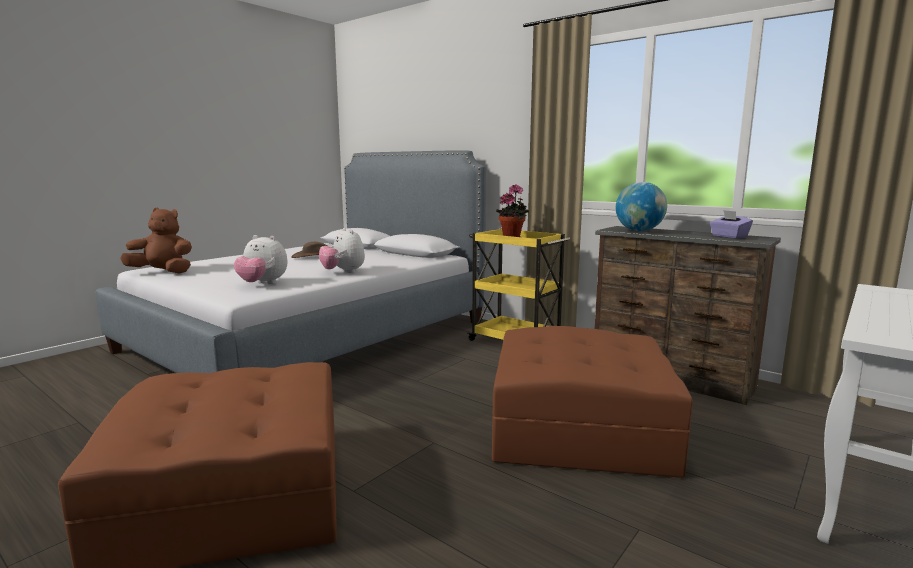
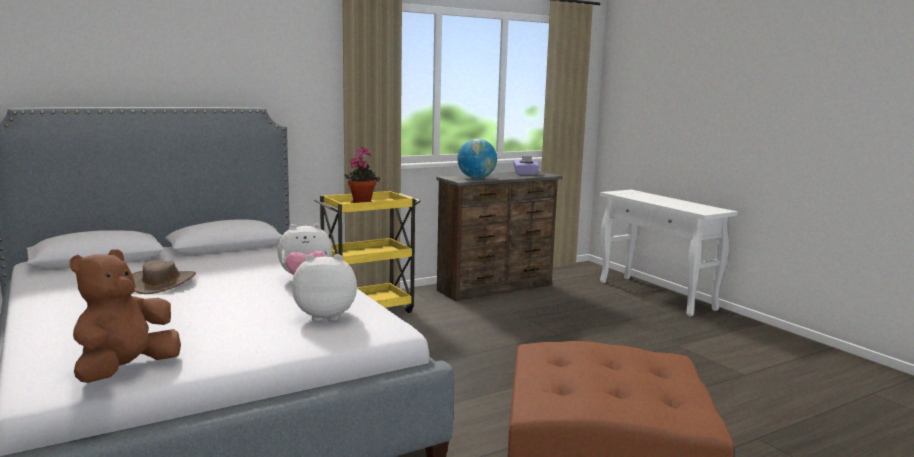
camera: 70 degrees left, 0 degrees up
(262, 284) = (325, 316): plush toy -> plush toy turned 135 degrees counterclockwise
(579, 427) = (556, 329): brown ottoman -> none

